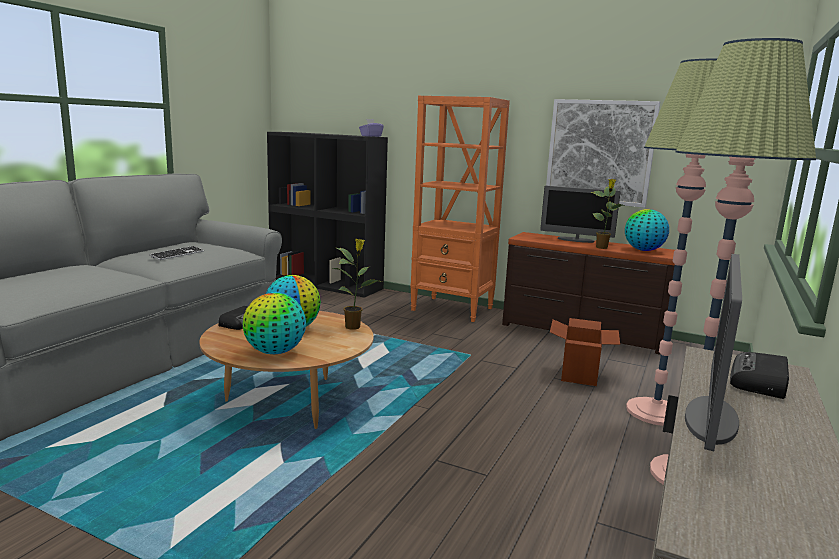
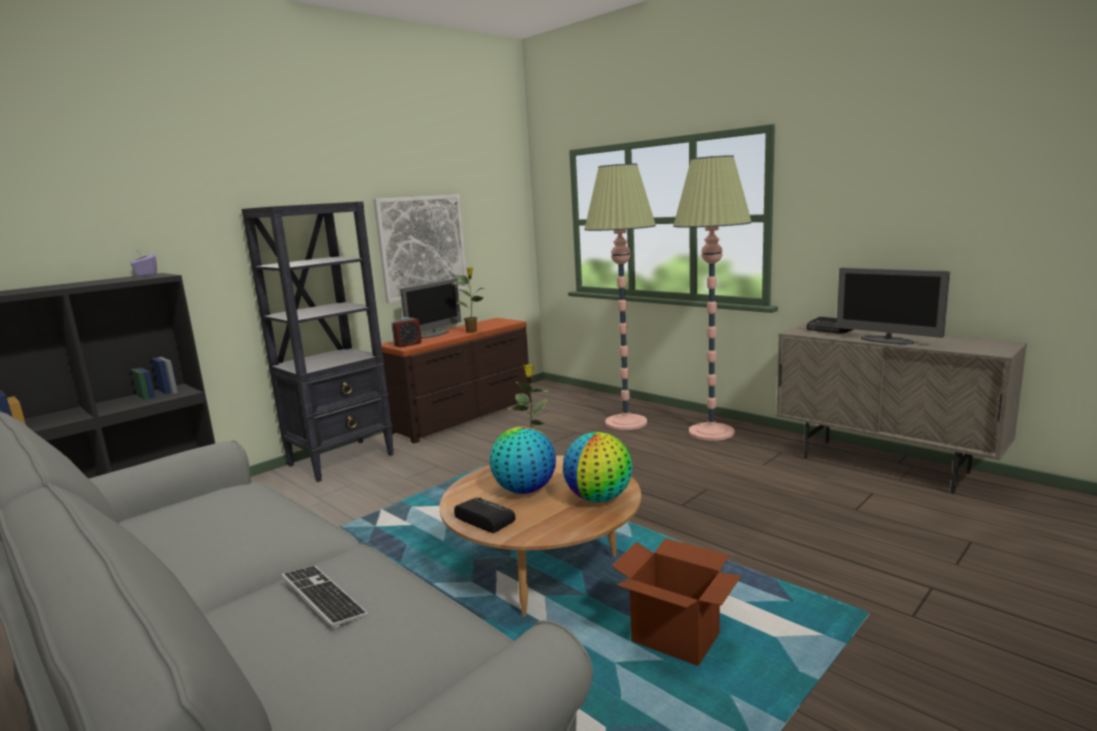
camera: 70 degrees left, 0 degrees up
(177, 254) = (238, 526): keyboard -> keyboard (323, 597)
(453, 309) = (342, 460): orange bookcase -> black bookcase
(530, 237) = (408, 344): none -> alarm clock
(579, 375) = (553, 433): cardboard box -> cardboard box (676, 638)
(643, 250) = (491, 324): globe -> none

